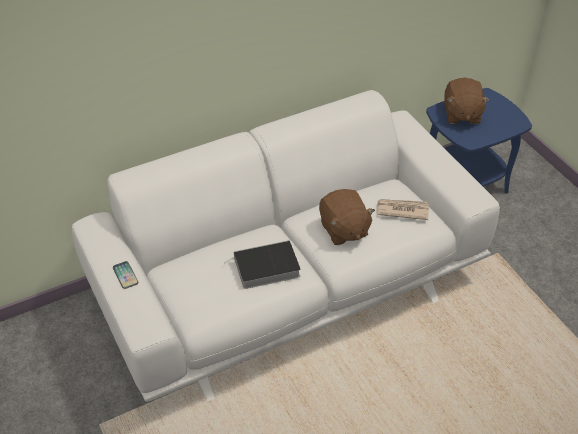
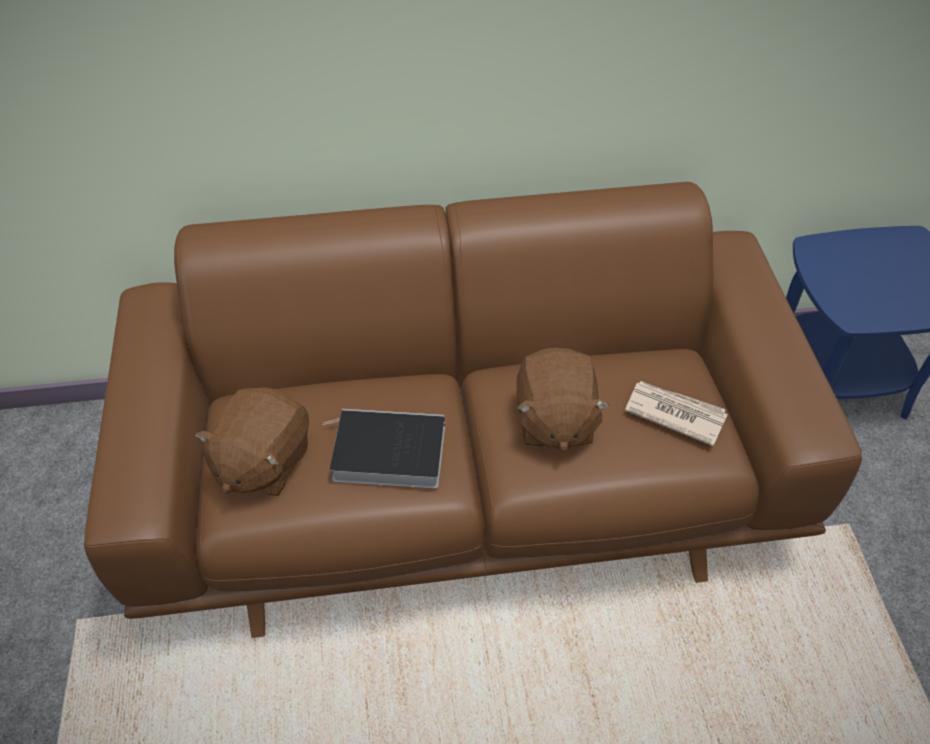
camera: 20 degrees right, 5 degrees up
(125, 275) = (146, 401): phone -> none
(289, 287) = (467, 479): white sofa -> brown sofa
(461, 114) = (855, 264): brown plush toy -> brown plush toy (262, 462)

